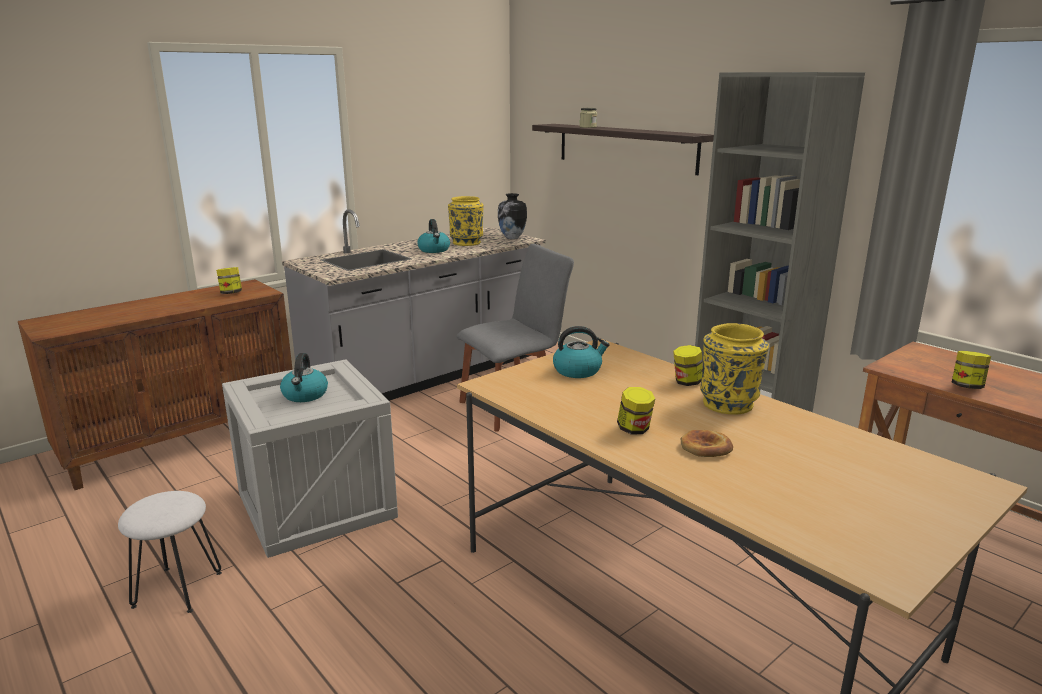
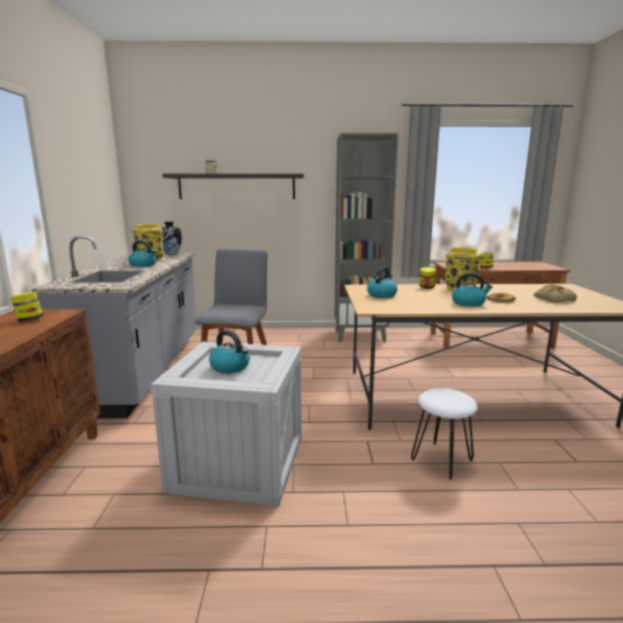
camera: 50 degrees left, 5 degrees down
(177, 589) = (263, 569): white stool -> white stool (441, 460)
(634, 429) = (469, 303): jar -> kettle
(809, 487) = (553, 299): none -> bread

